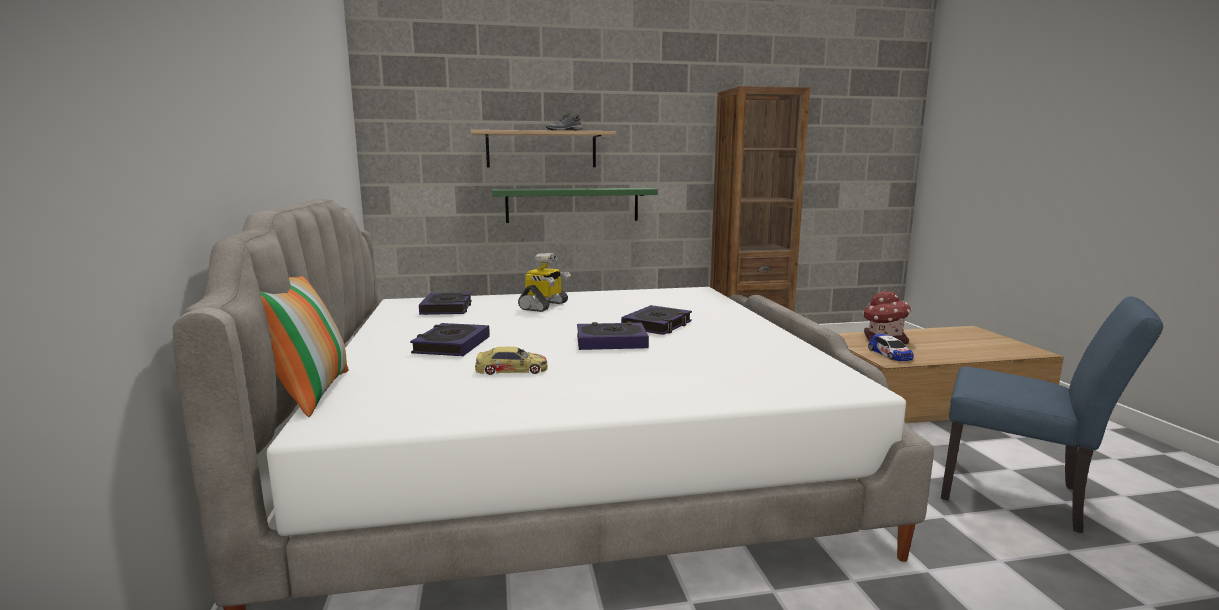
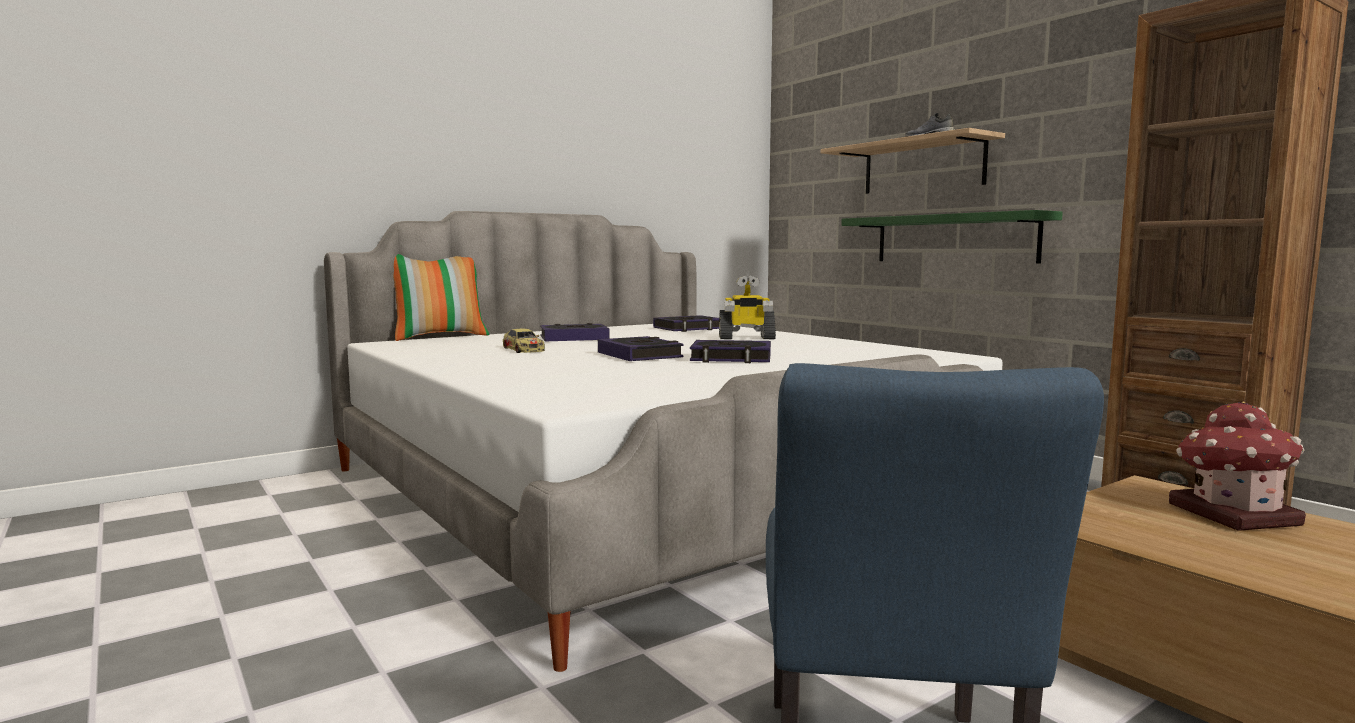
camera: 65 degrees right, 5 degrees down
(890, 354) = (1117, 519): toy car -> none

